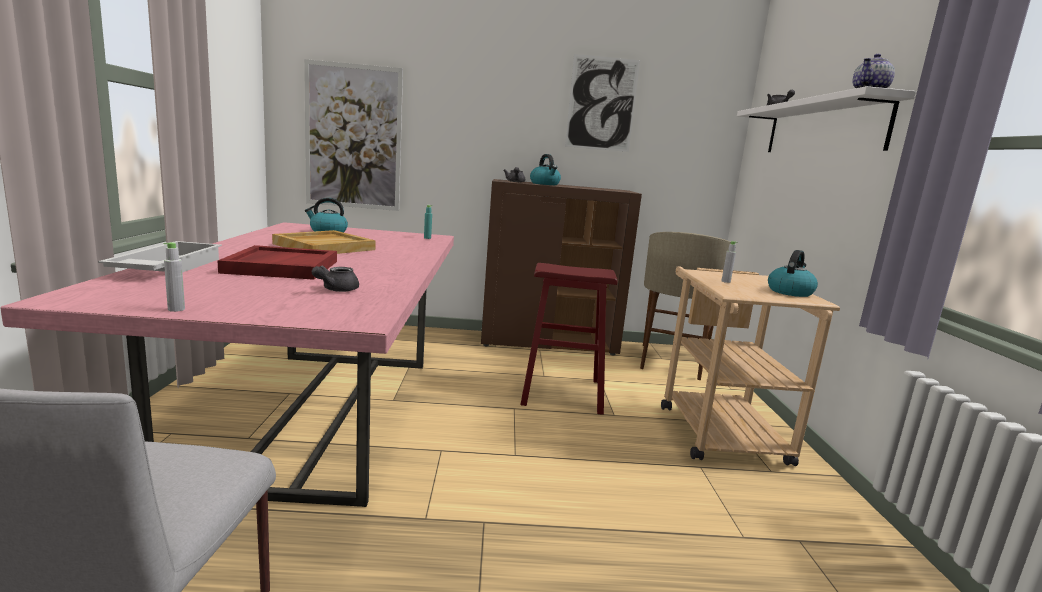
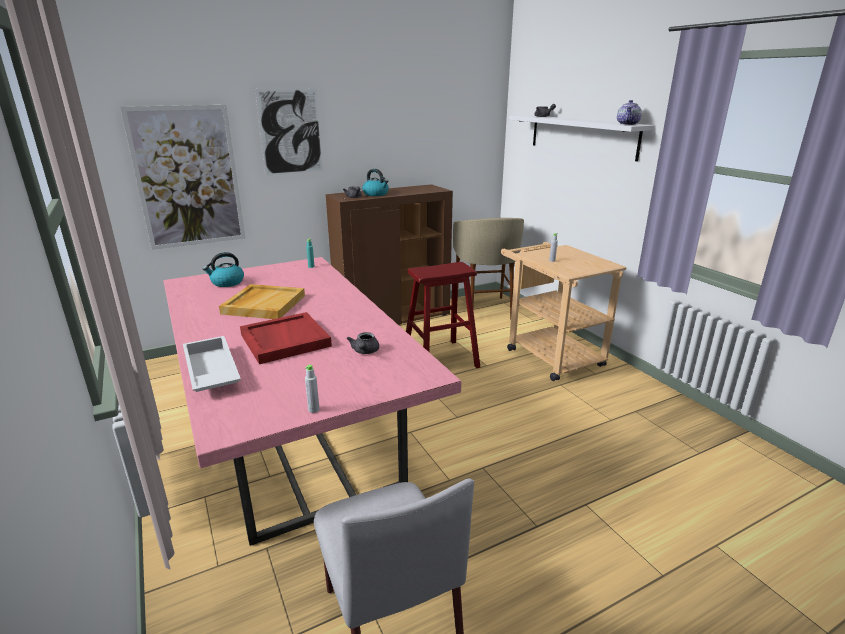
camera: 25 degrees left, 10 degrees up
(601, 104) = (403, 116): picture -> picture (291, 132)
(790, 292) = (592, 260): kettle -> none

